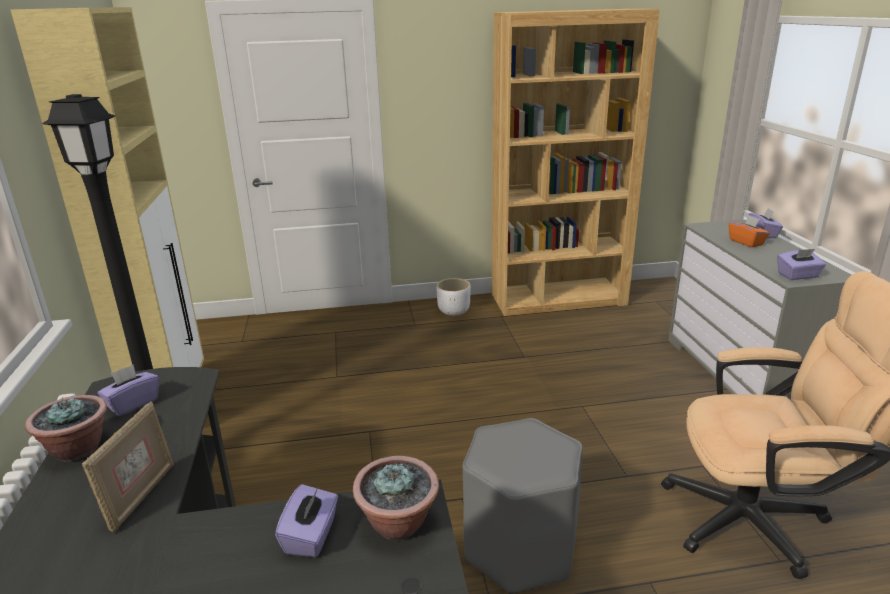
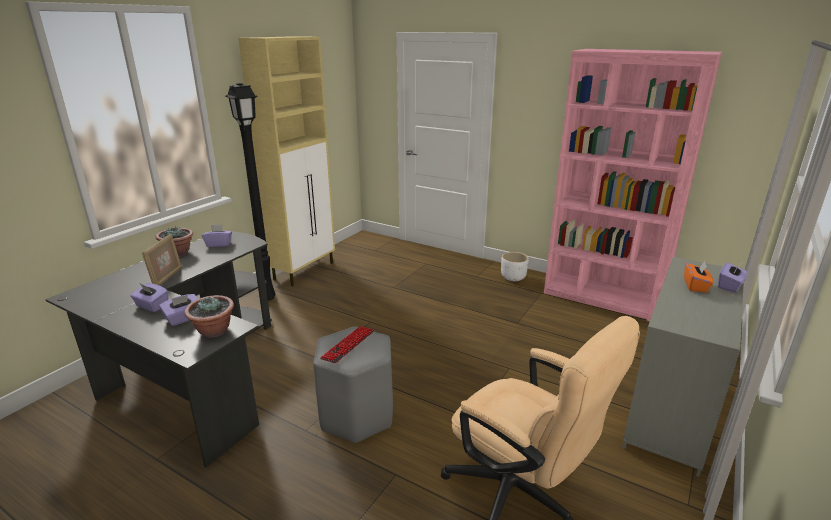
camera: 40 degrees right, 0 degrees up
(141, 496) = (166, 278): picture frame -> picture frame turned 45 degrees counterclockwise
(516, 452) = (348, 345): none -> keyboard
(558, 299) = (603, 297): brown bookcase -> pink bookcase
(798, 276) = (679, 323): purple tissue box -> purple tissue box (152, 306)

